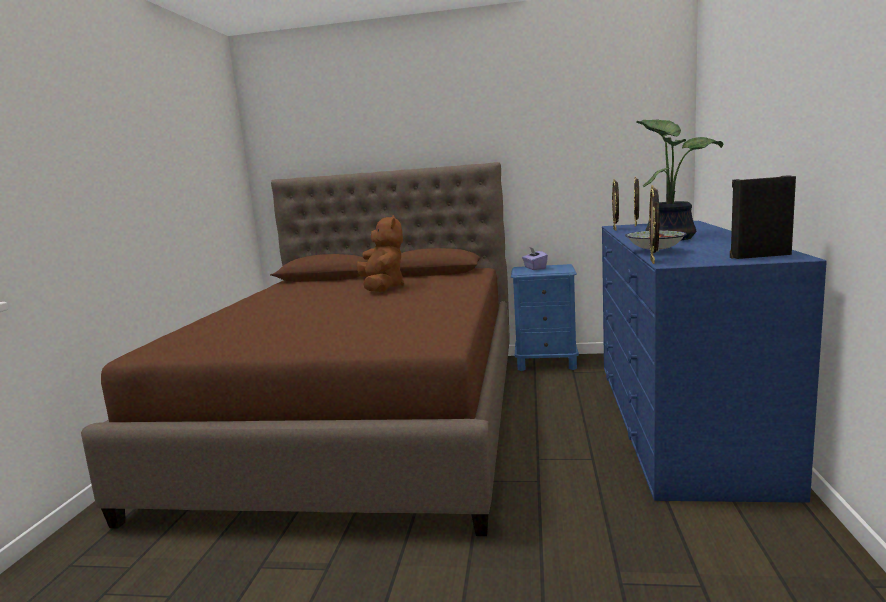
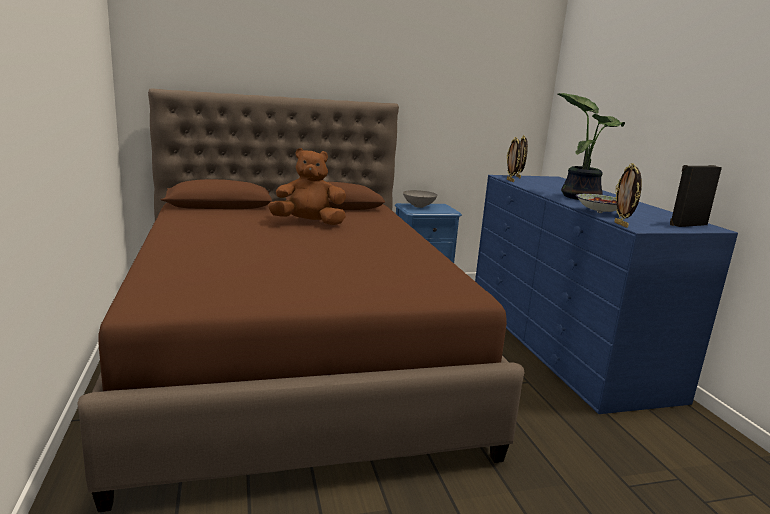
camera: 25 degrees left, 5 degrees up
(382, 288) = (309, 223): brown plush toy -> brown plush toy turned 60 degrees counterclockwise
(534, 268) = (419, 206): purple tissue box -> grey bowl

